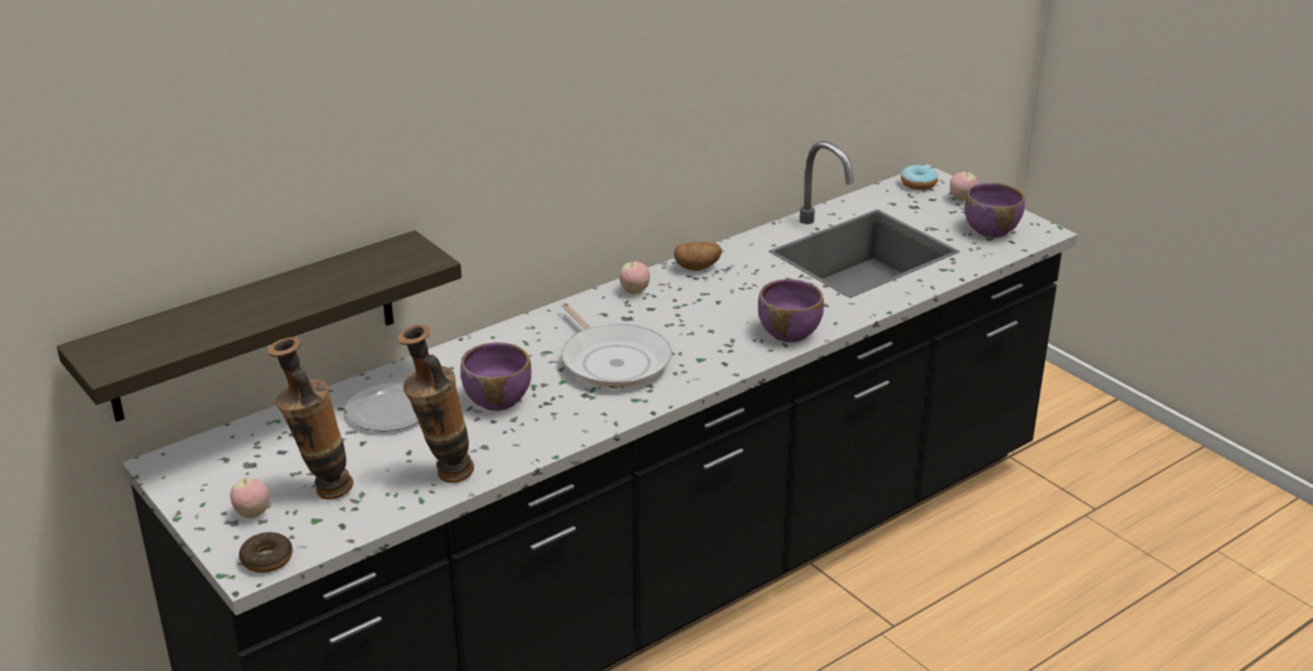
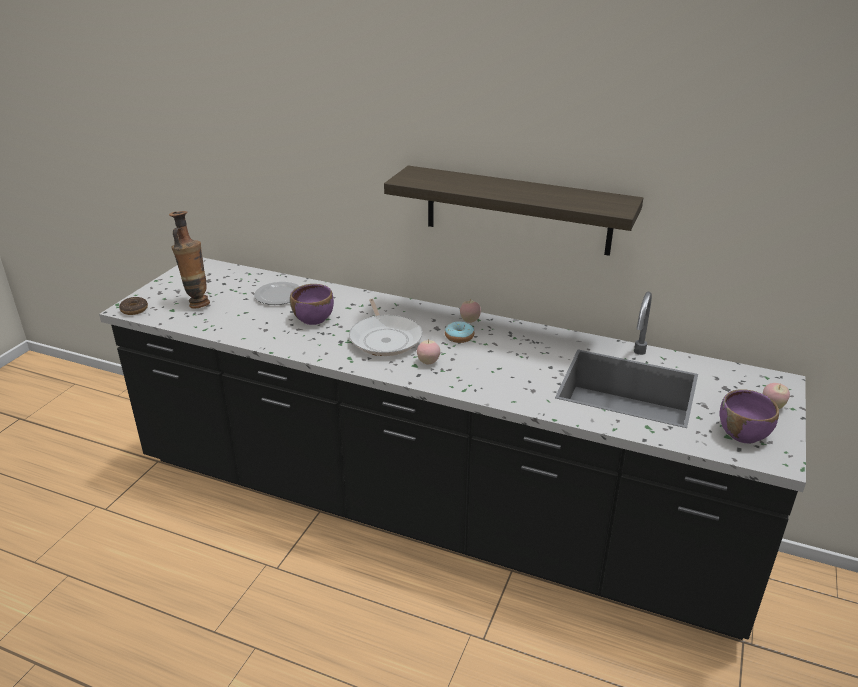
camera: 60 degrees right, 0 degrees up
(252, 514) = (168, 294): apple -> apple (428, 362)
(254, 327) = (259, 222): shelf -> shelf (517, 210)
(443, 476) = (230, 327): vase -> none
(613, 360) = (385, 338): frying pan -> frying pan turned 45 degrees counterclockwise
(697, 268) = (523, 332): potato -> none
(789, 332) = (481, 387): purple bowl -> none
(918, 184) = (764, 380): donut -> donut (459, 337)

